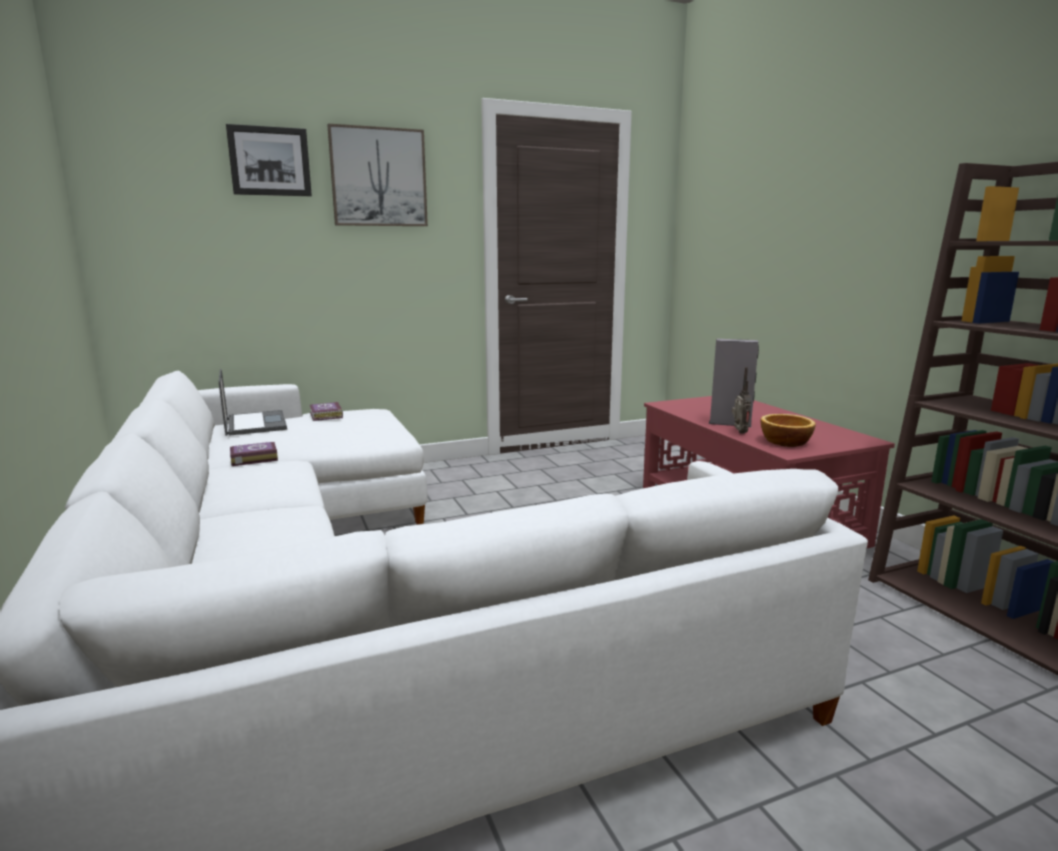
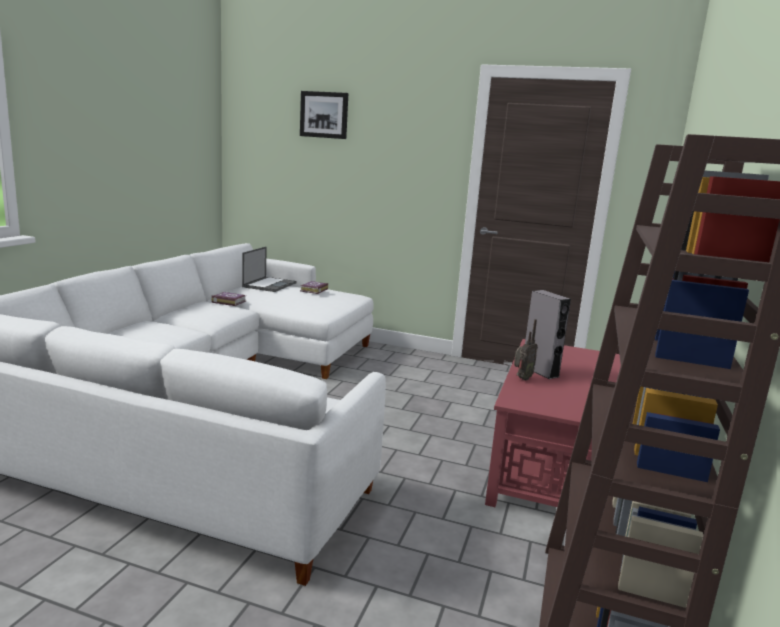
camera: 40 degrees right, 0 degrees up
(378, 177) = (392, 127): picture -> none
(784, 441) = (537, 396): bowl -> none

